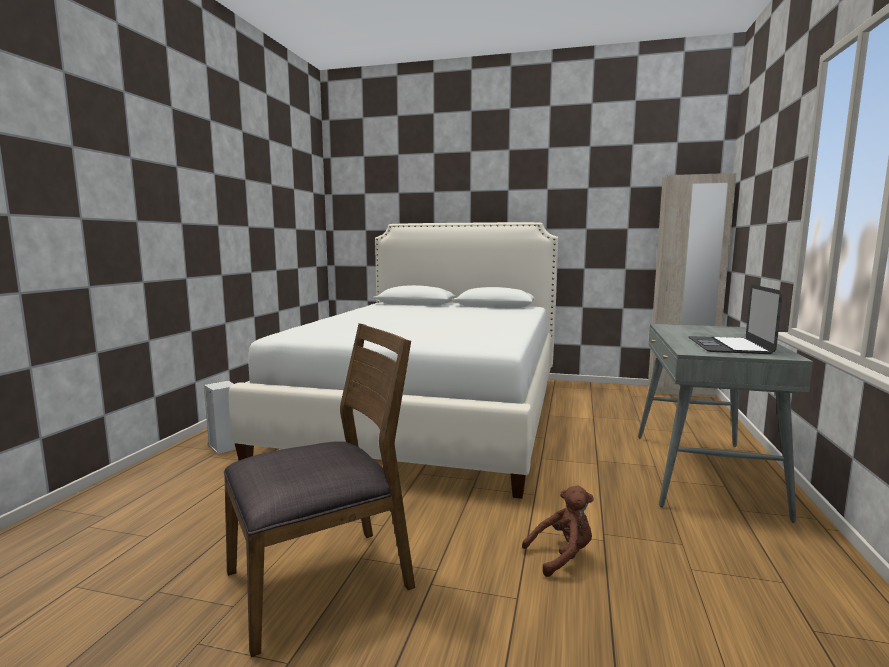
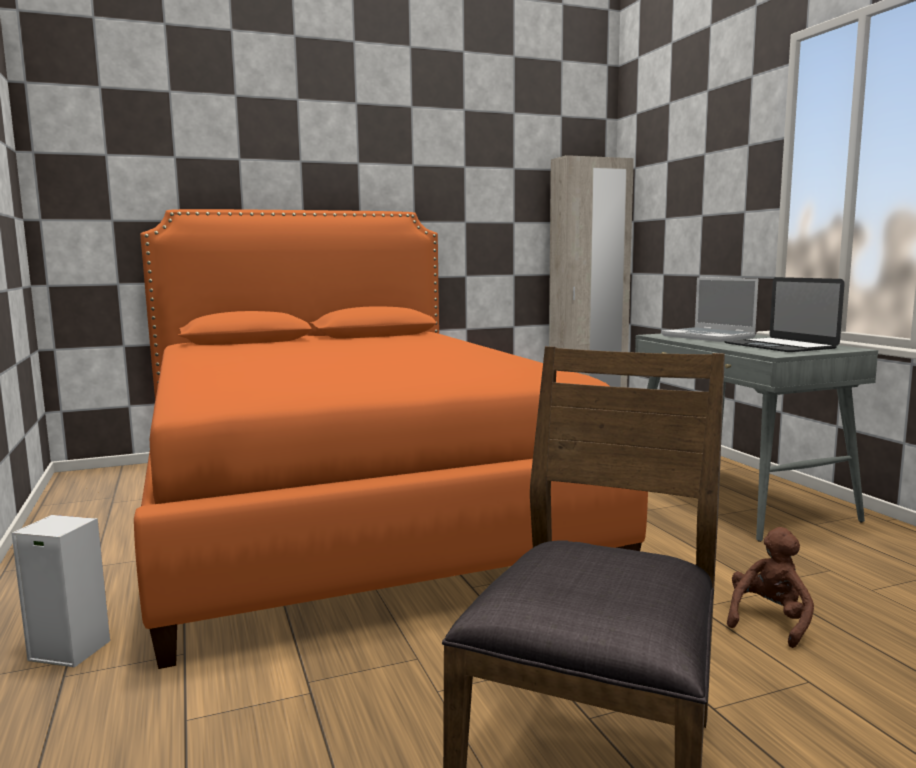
camera: 35 degrees left, 0 degrees up
(430, 413) = (349, 506): white bed -> orange bed
(702, 331) = (709, 337): none -> laptop

